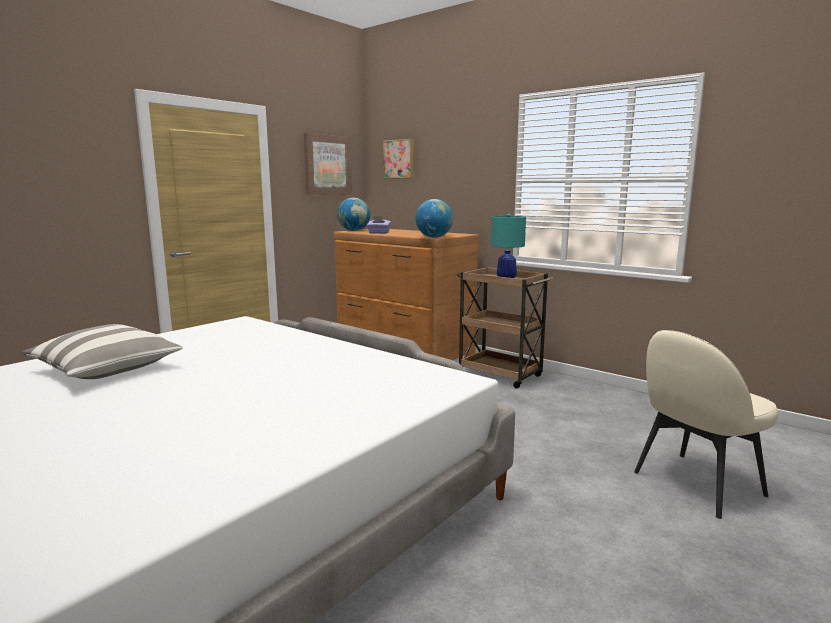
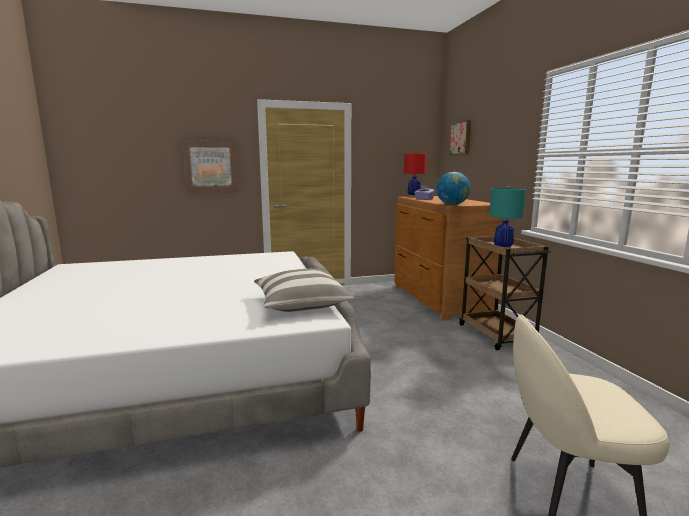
camera: 35 degrees right, 0 degrees up
(107, 369) = (169, 269): pillow -> pillow (301, 304)
(327, 165) = (403, 145): picture -> picture (211, 167)
(354, 231) = (414, 197): globe -> red table lamp

